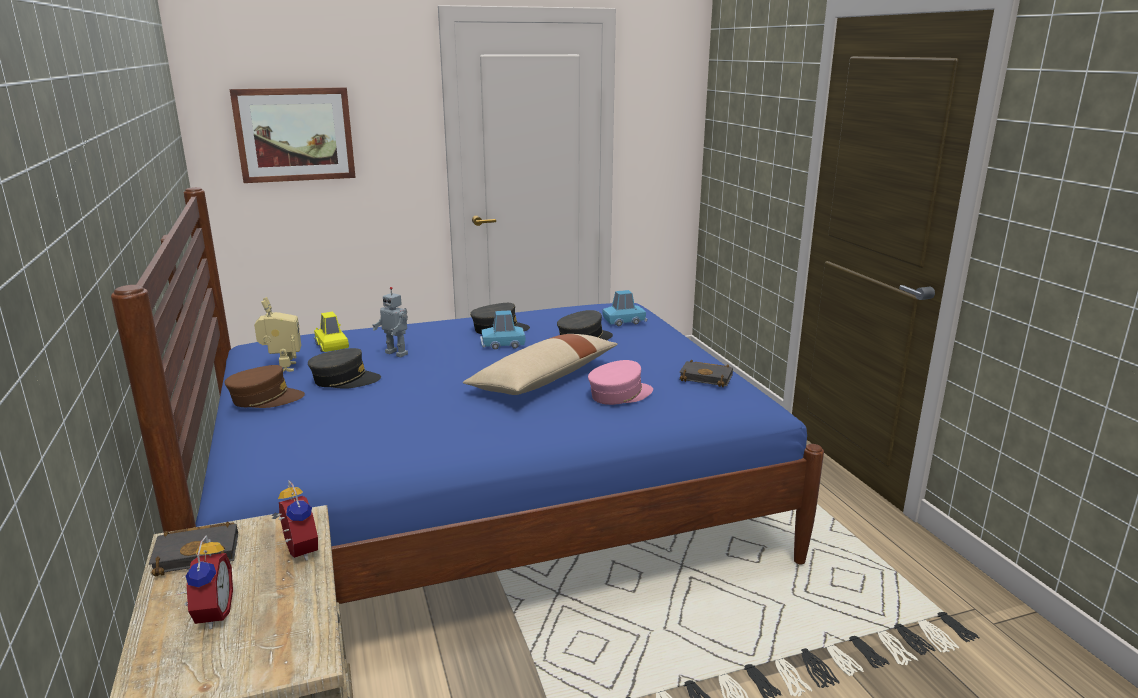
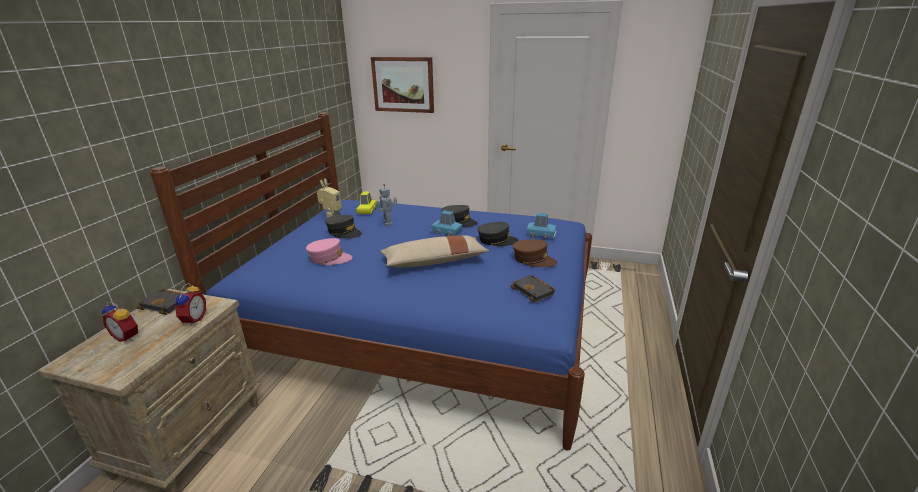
camera: 35 degrees right, 5 degrees up
(210, 614) = (128, 336): alarm clock -> alarm clock turned 90 degrees clockwise
(265, 399) = (301, 233): brown cap -> brown cap (533, 260)
(620, 394) = (461, 285): pink cap -> pink cap (329, 258)

